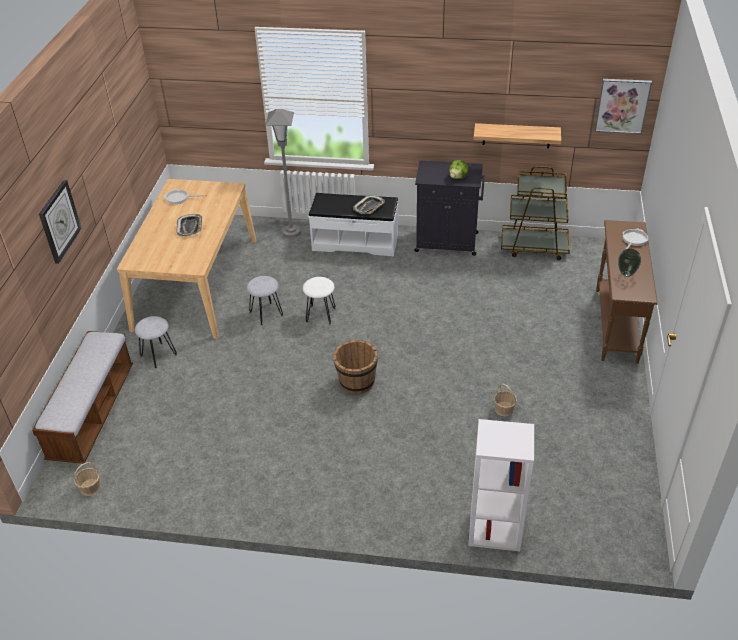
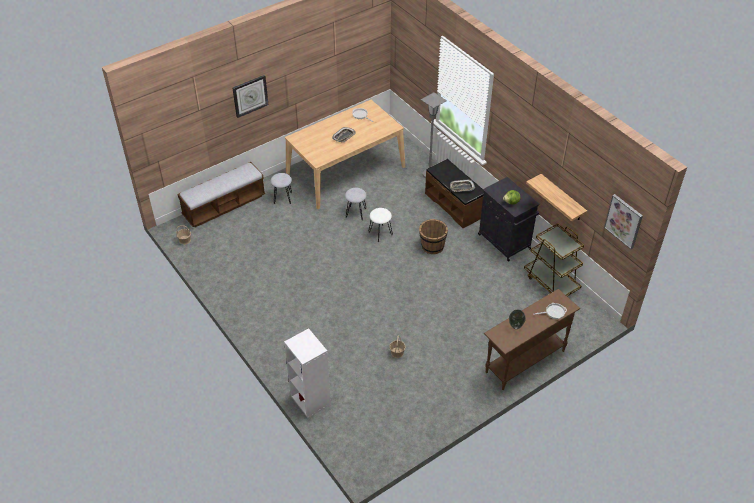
camera: 45 degrees right, 5 degrees up
(355, 242) = (454, 205): white bench -> brown bench
(356, 382) = (348, 282): brown bucket -> brown bucket (432, 246)

